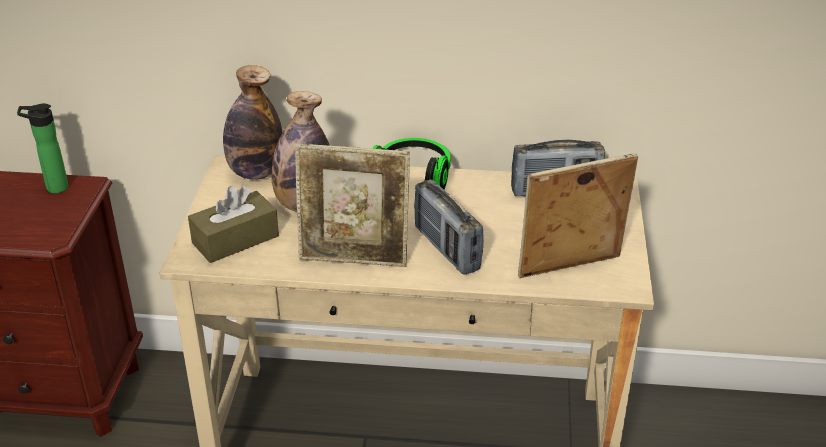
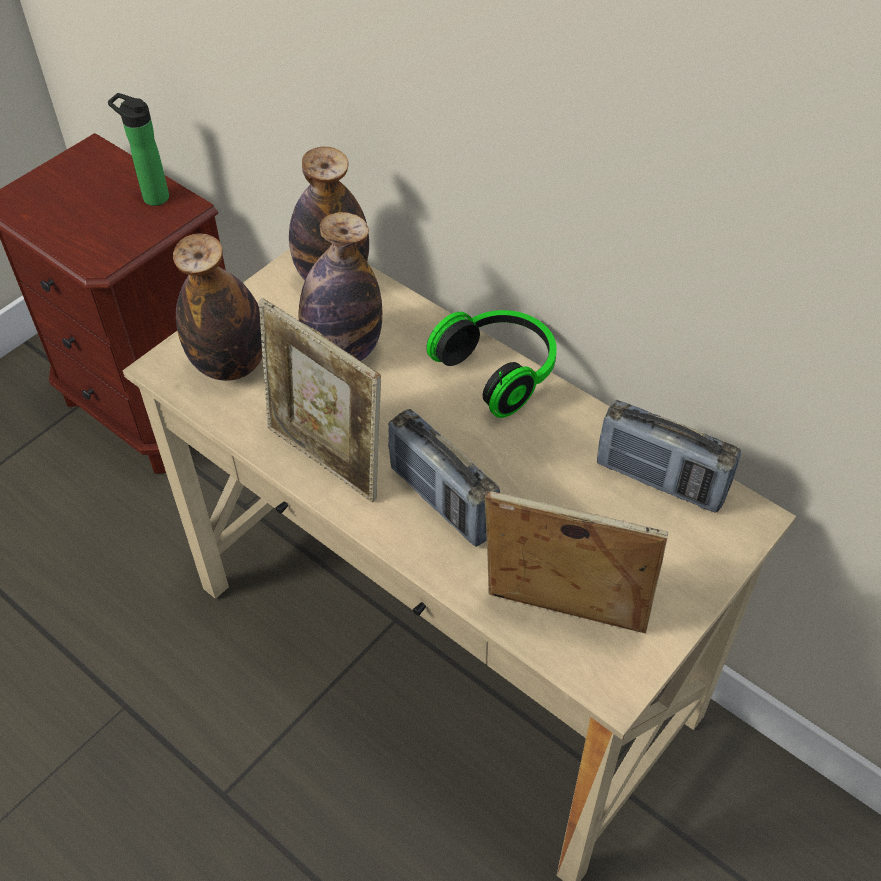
camera: 35 degrees right, 15 degrees up
(235, 239) = (230, 364): brown tissue box -> bottle
(446, 249) = (442, 501): radio -> radio turned 45 degrees counterclockwise

